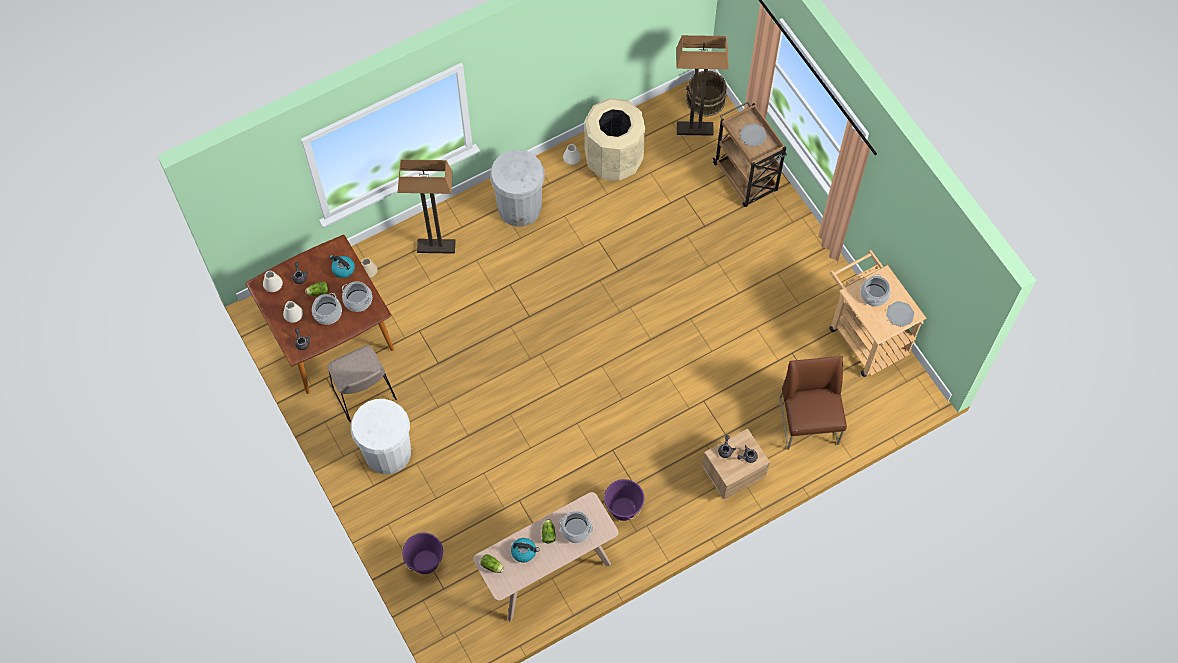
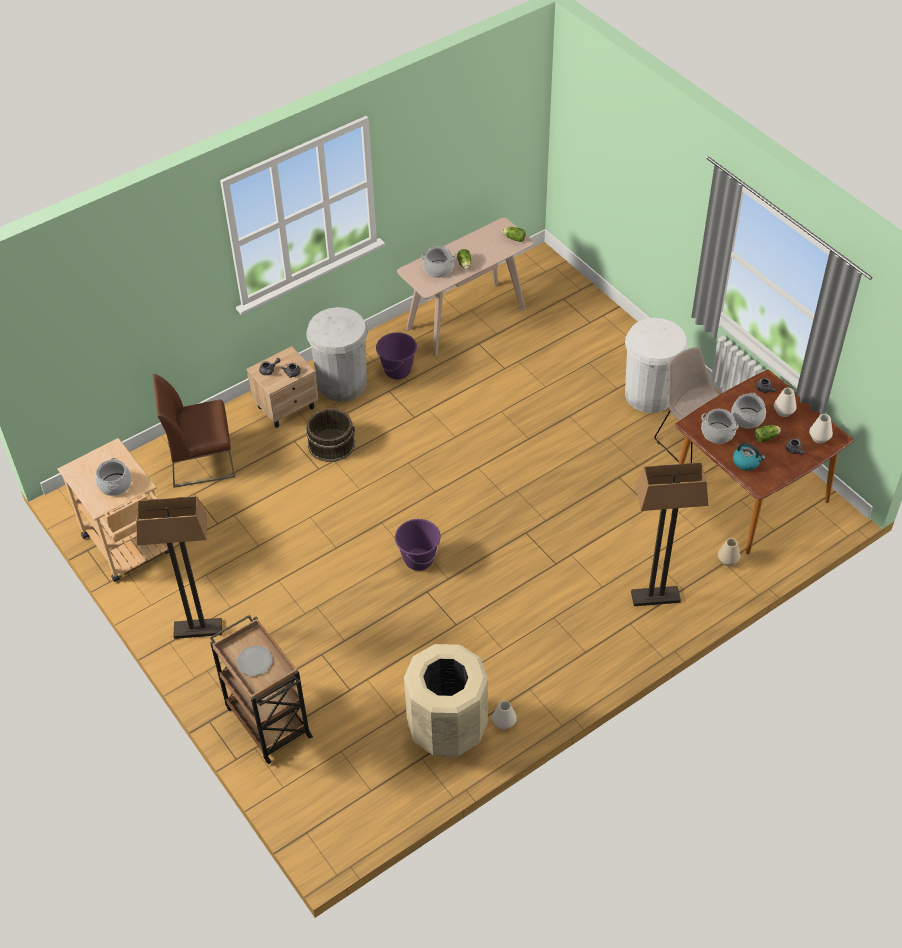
camera: 175 degrees right, 15 degrees down
(425, 562) = (585, 315): purple bucket -> purple bucket (418, 559)
(519, 207) = (562, 654): white trash can -> white trash can (342, 383)
(524, 551) = (485, 250): kettle -> none
(694, 129) = (339, 783): floor lamp -> floor lamp (198, 629)
(705, 100) = (324, 829): brown bucket -> brown bucket (331, 444)
(809, 421) = (202, 460): brown chair -> brown chair turned 90 degrees clockwise
(900, 314) = (87, 468): plate -> none

